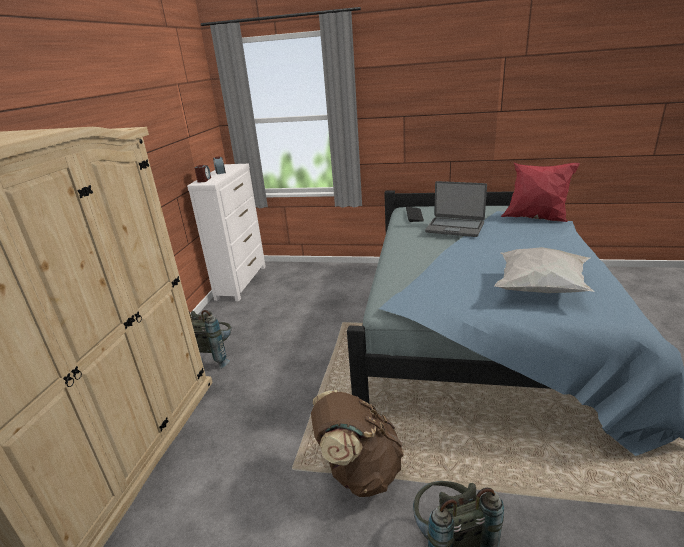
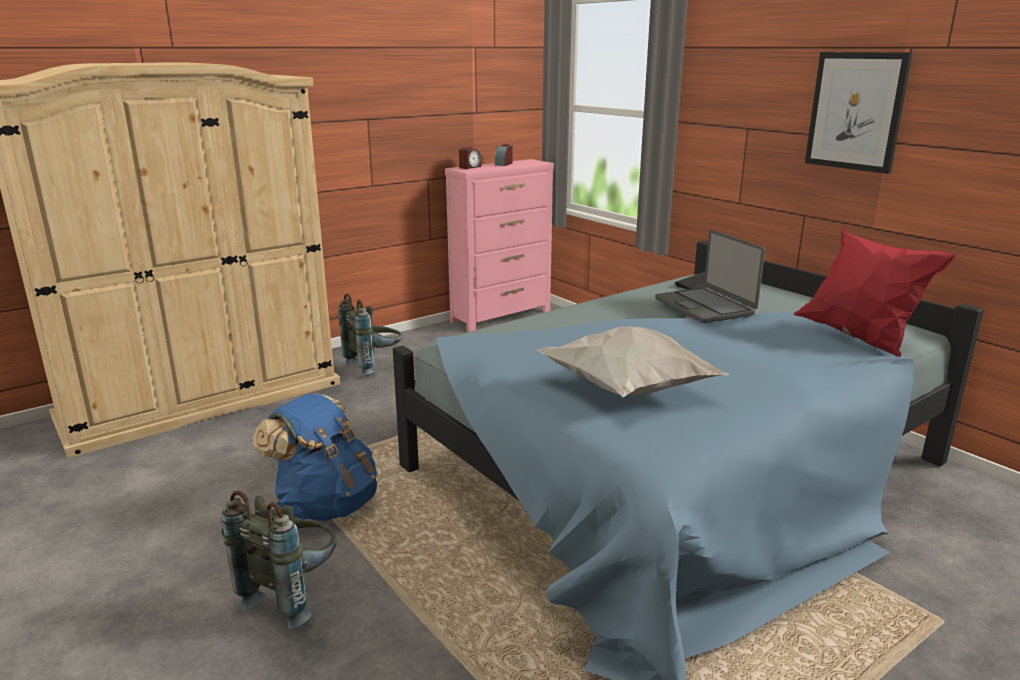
camera: 40 degrees right, 5 degrees down
(242, 282) = (502, 316): white dresser -> pink dresser
(358, 471) = (326, 505): brown backpack -> blue backpack
(477, 96) = (856, 111): none -> picture

